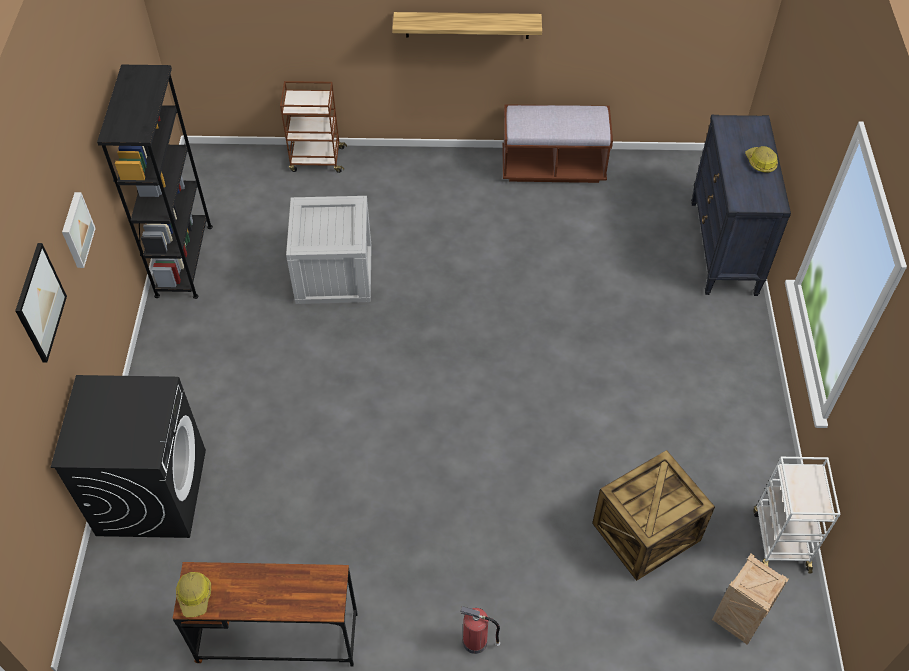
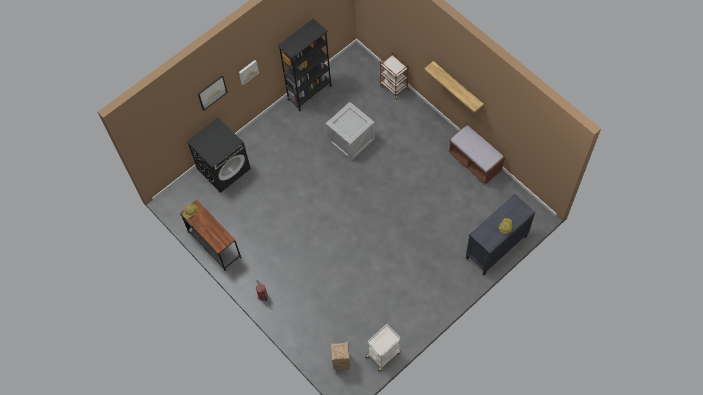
camera: 50 degrees right, 10 degrees up
(646, 533) = (346, 314): crate -> none

